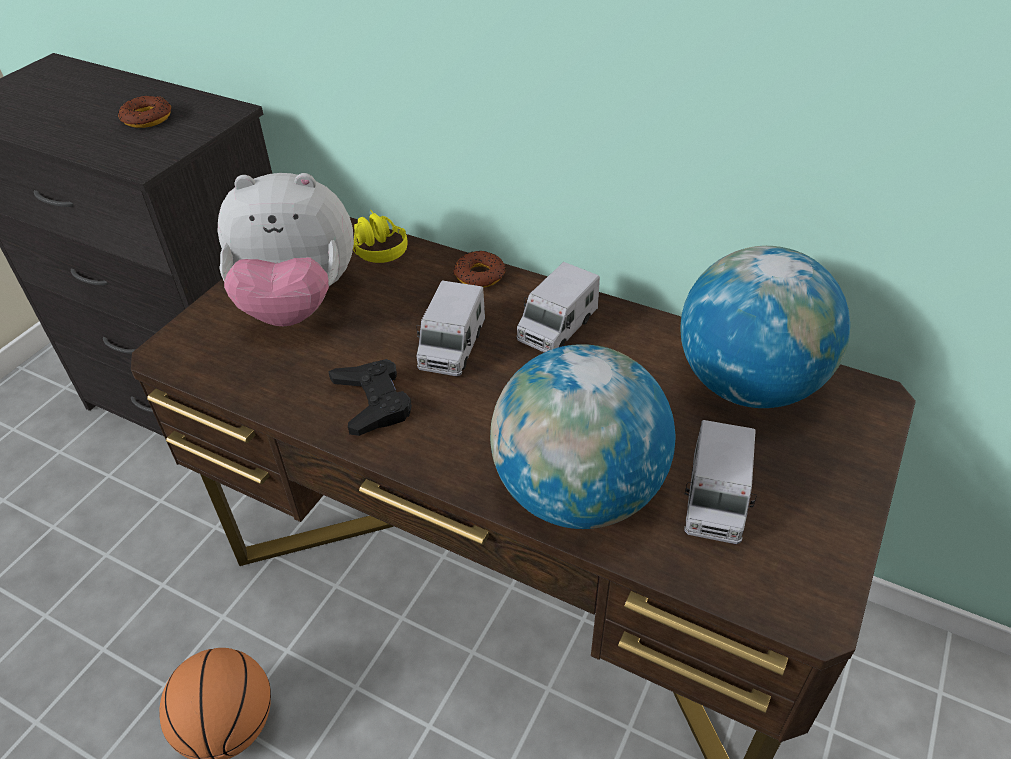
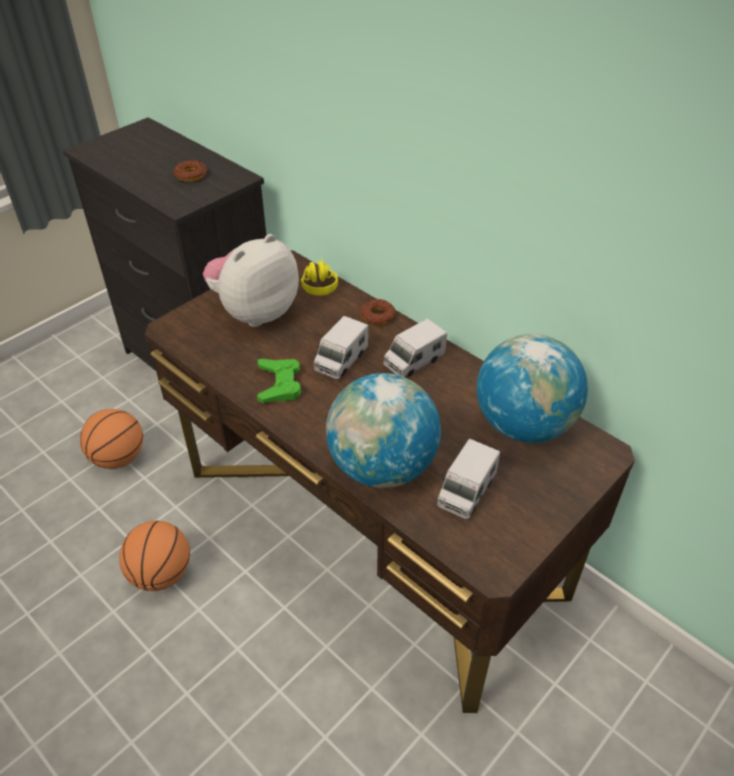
camera: 15 degrees right, 0 degrees up
(115, 565) = (118, 458): none -> basketball
(297, 304) = (255, 312): plush toy -> plush toy turned 120 degrees clockwise
(373, 402) = (279, 384): black game controller -> green game controller

